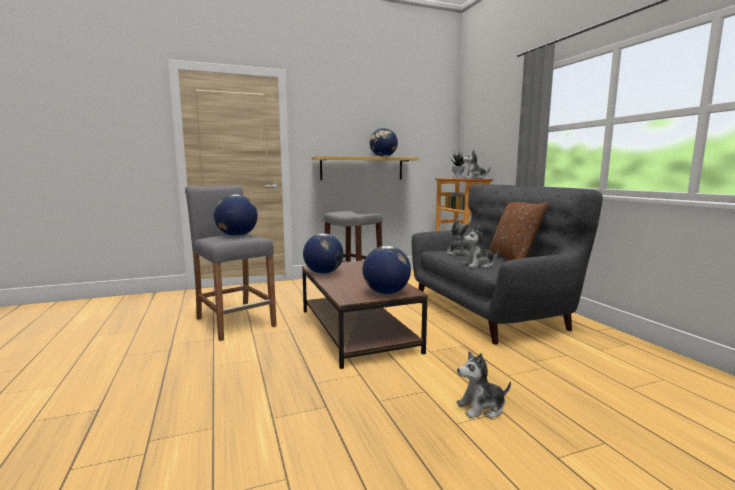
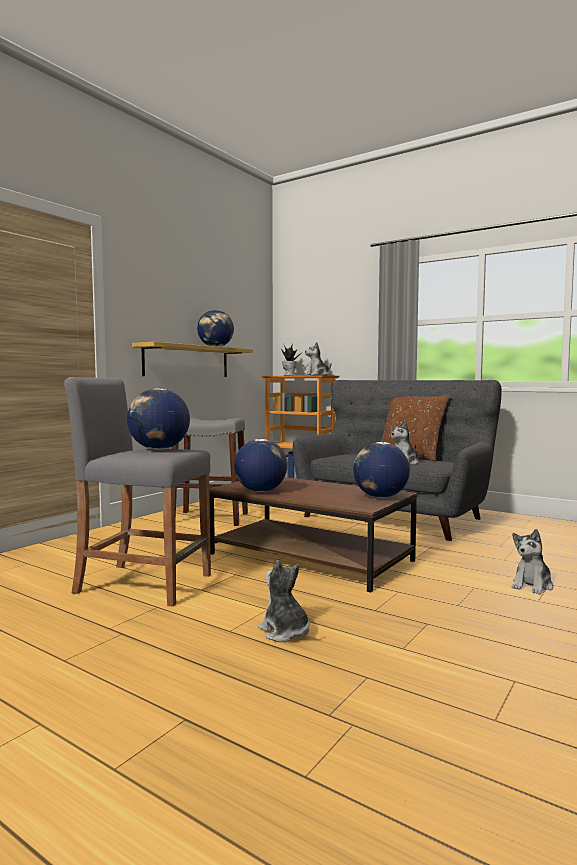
camera: 35 degrees left, 5 degrees down
(457, 254) = (354, 457): plush toy -> plush toy (285, 632)

